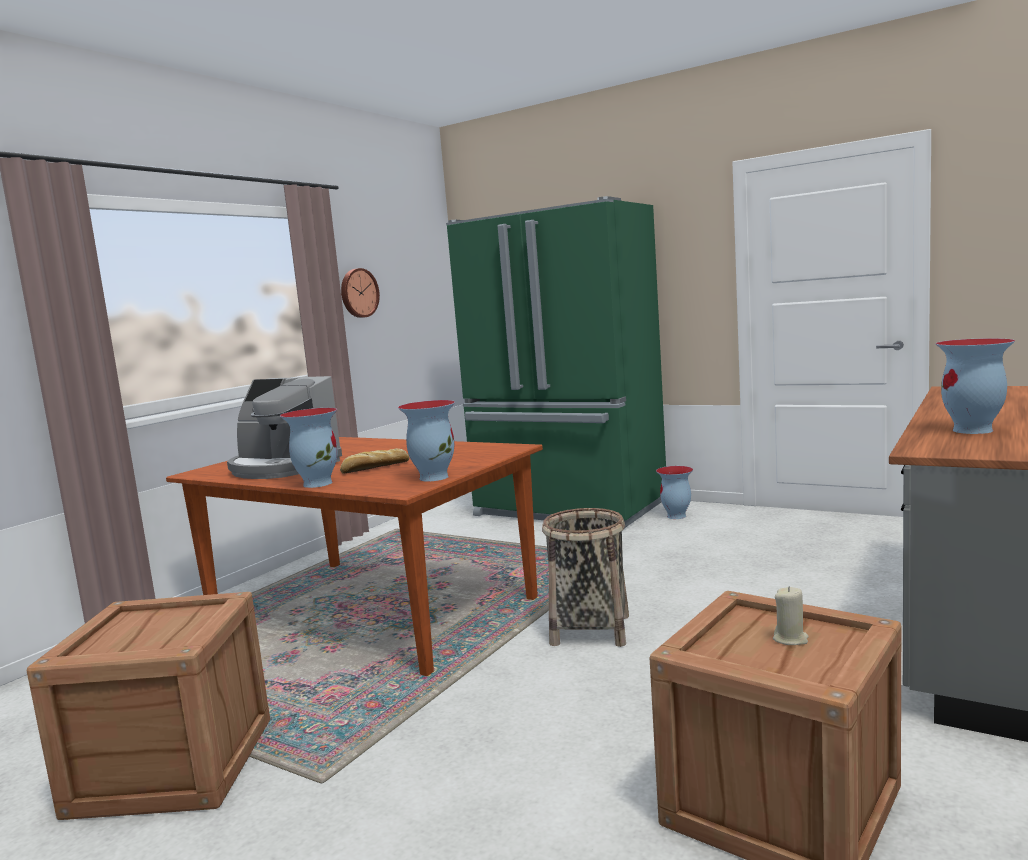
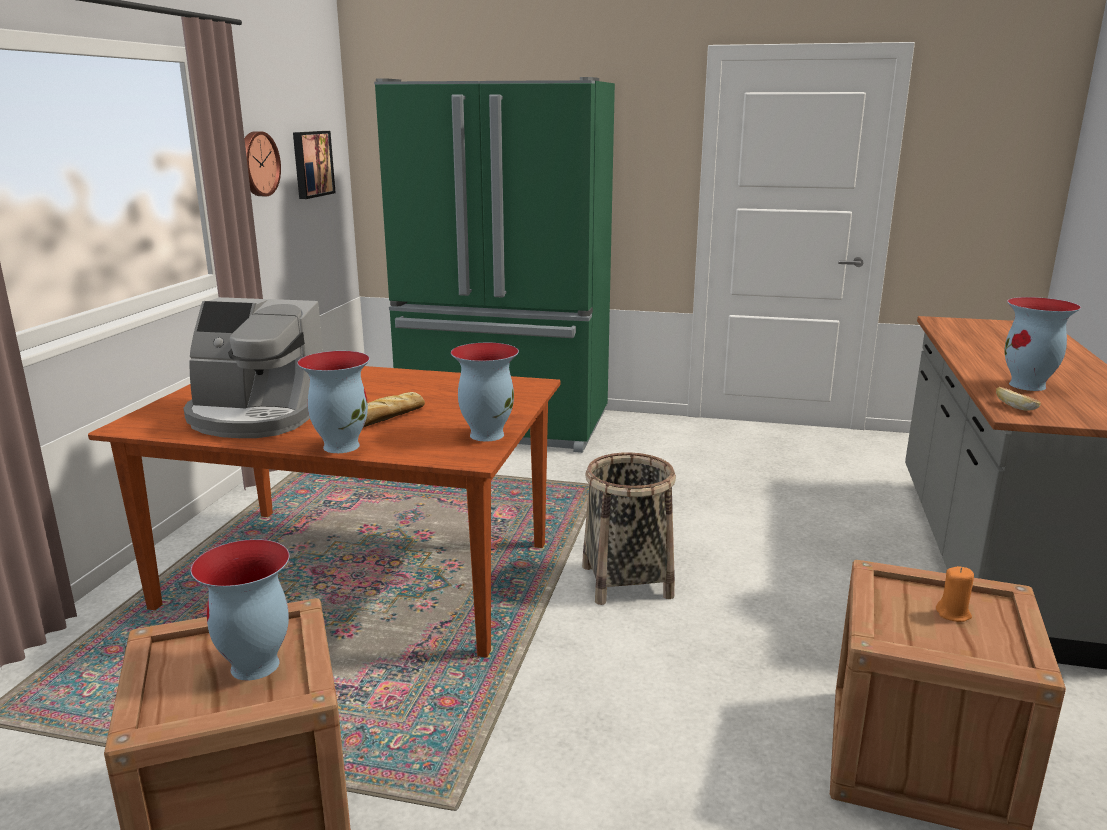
camera: 20 degrees left, 10 degrees up
(413, 294) = (311, 164): none -> picture
(676, 516) = (628, 432): vase -> vase (255, 666)
(790, 639) = (953, 614): beige candle -> orange candle
(930, 445) = (1015, 407): none -> bread

